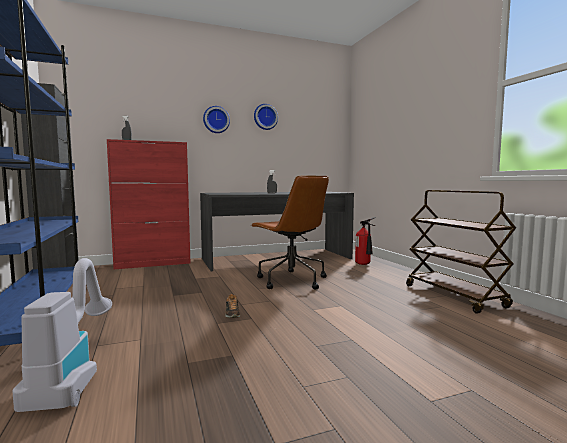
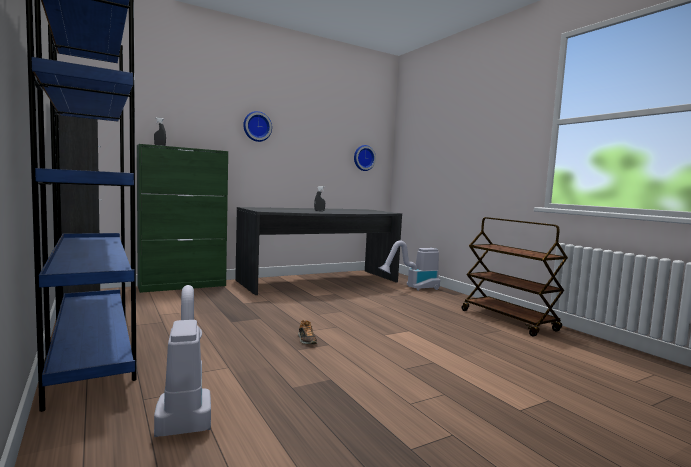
camera: 10 degrees left, 0 degrees up
(153, 264) = (183, 286): red cabinet -> green cabinet
(265, 117) = (309, 126): wall clock -> wall clock (363, 158)
(291, 280) = (347, 305): brown office chair -> none
(364, 265) = (413, 288): fire extinguisher -> vacuum cleaner

